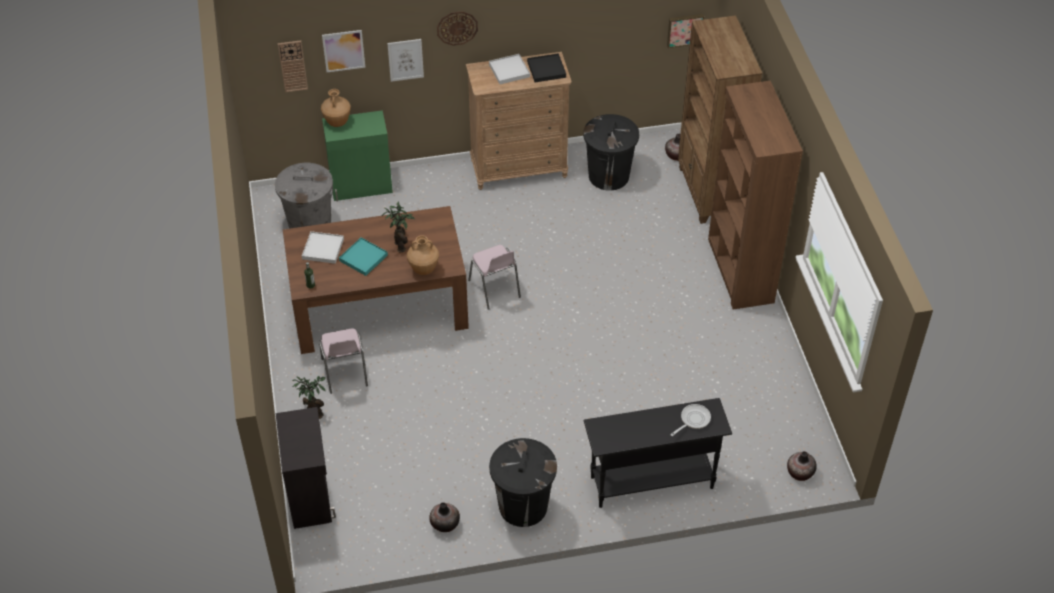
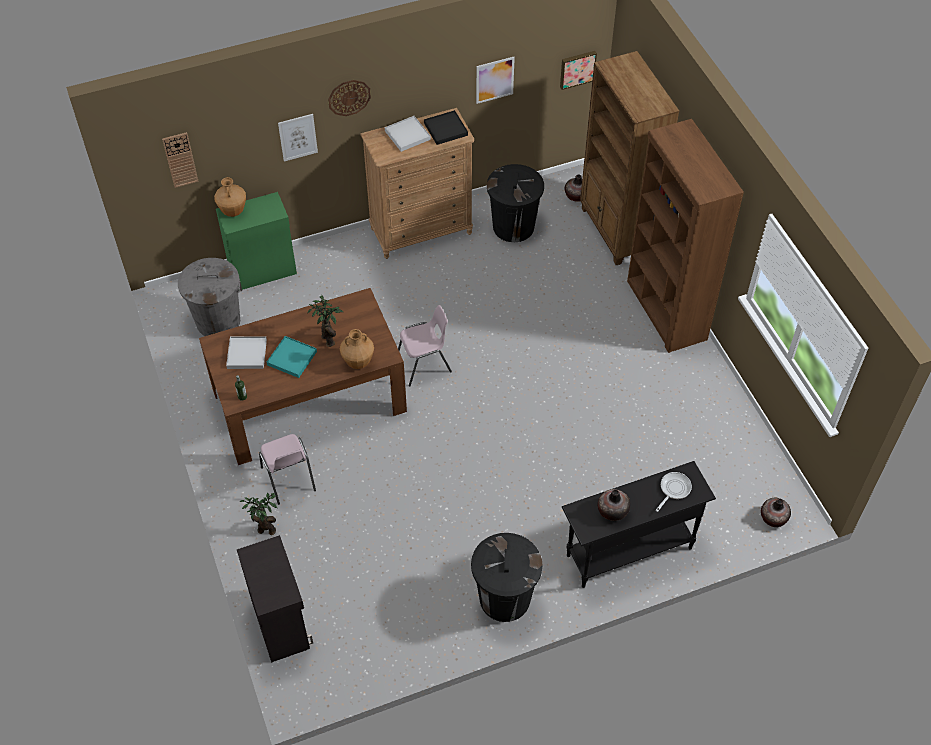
camera: 10 degrees left, 5 degrees up
(343, 50) = (232, 136): picture -> picture (494, 80)
(445, 524) = (428, 631): vase -> vase (612, 511)
(494, 289) = (424, 365): pink chair -> pink chair turned 75 degrees counterclockwise

